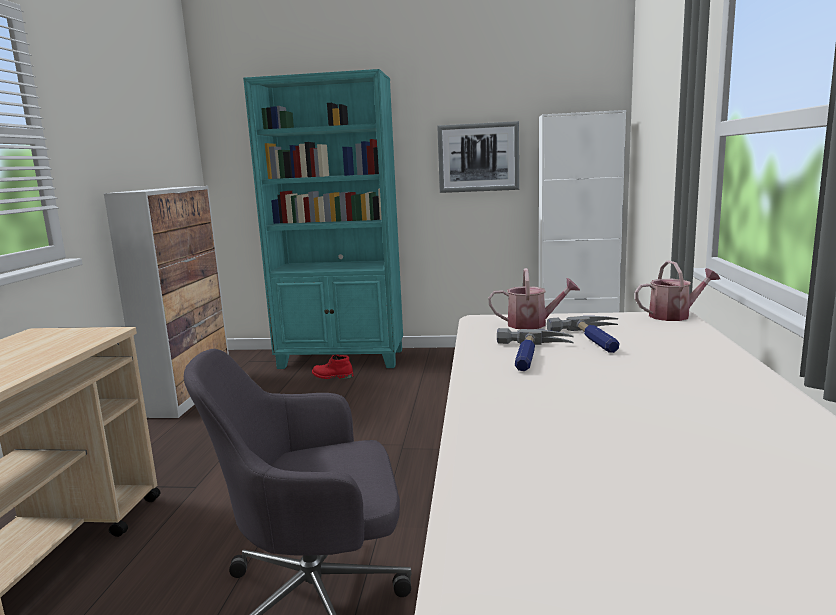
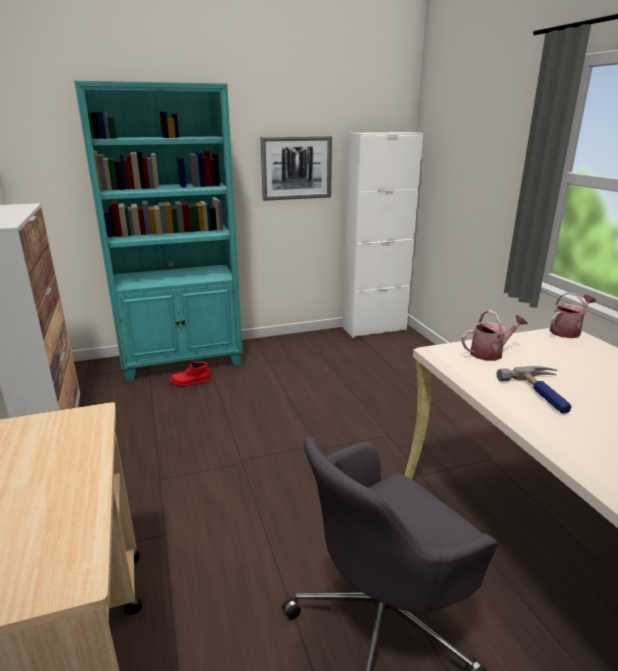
camera: 25 degrees left, 10 degrees up
(597, 340) = (559, 367): hammer -> none

